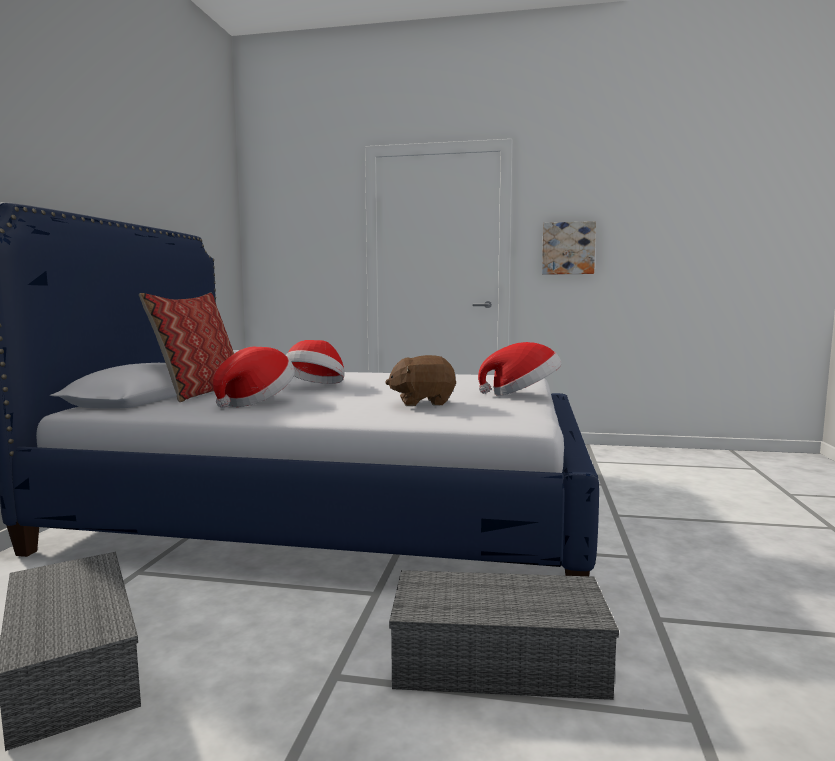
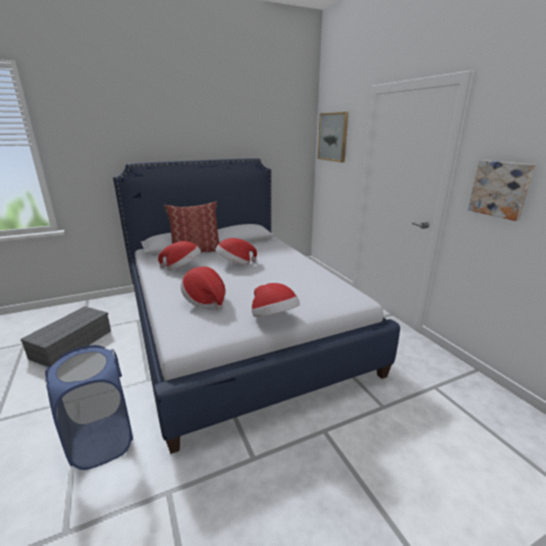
camera: 55 degrees right, 15 degrees up
(288, 215) = (333, 137): none -> picture
(422, 402) = (205, 301): brown plush toy -> hat
(501, 660) = (102, 441): grey storage box -> blue laundry basket

